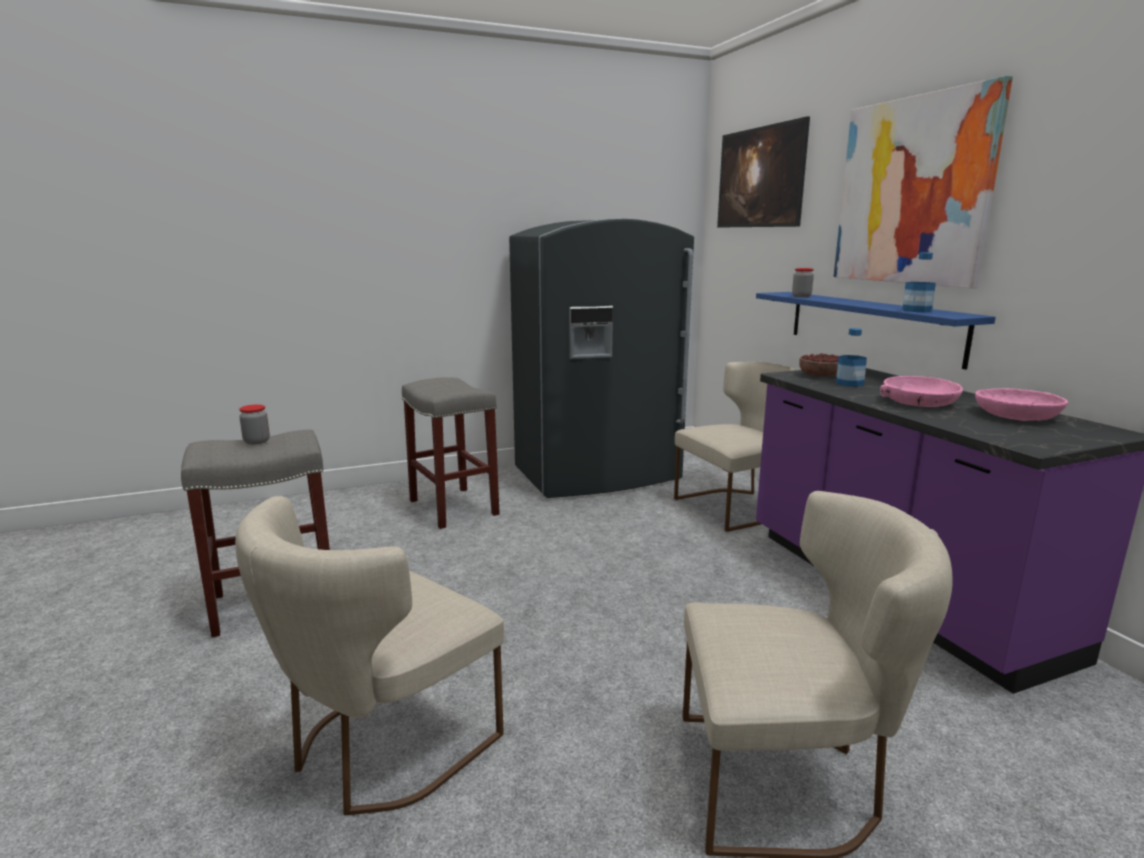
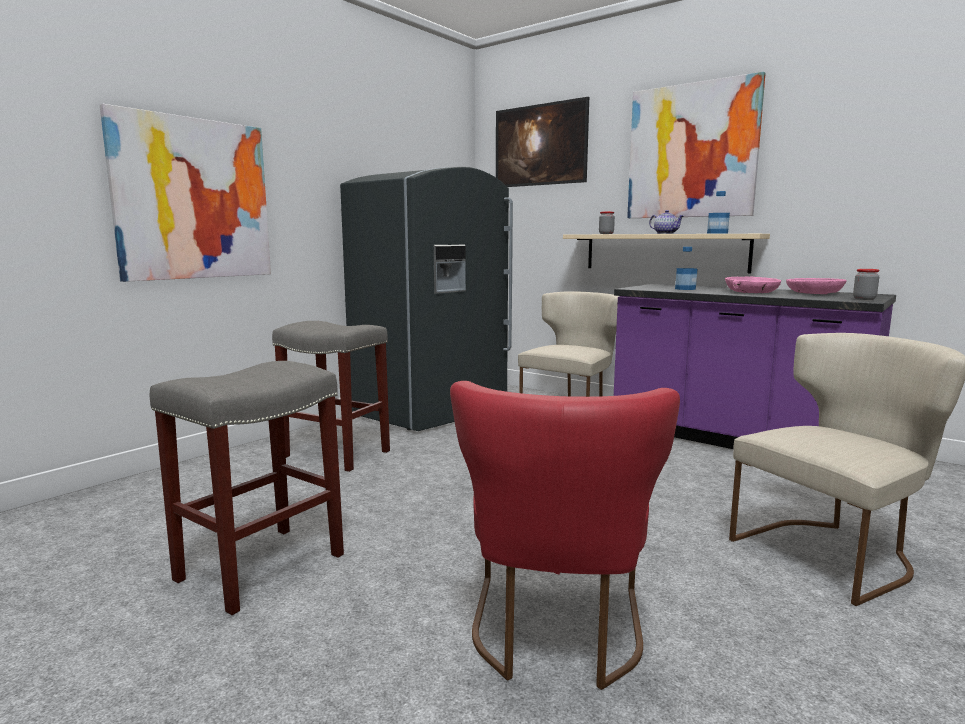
camera: 30 degrees left, 5 degrees down
(257, 441) = (247, 373): jar -> jar (864, 299)
(353, 261) = (193, 199): none -> picture
(382, 749) = (556, 635): beige chair -> red chair
(820, 375) = (654, 287): bowl -> none
(864, 303) = (666, 233): none -> teapot
(871, 325) = (664, 252): blue shelf -> beige shelf

